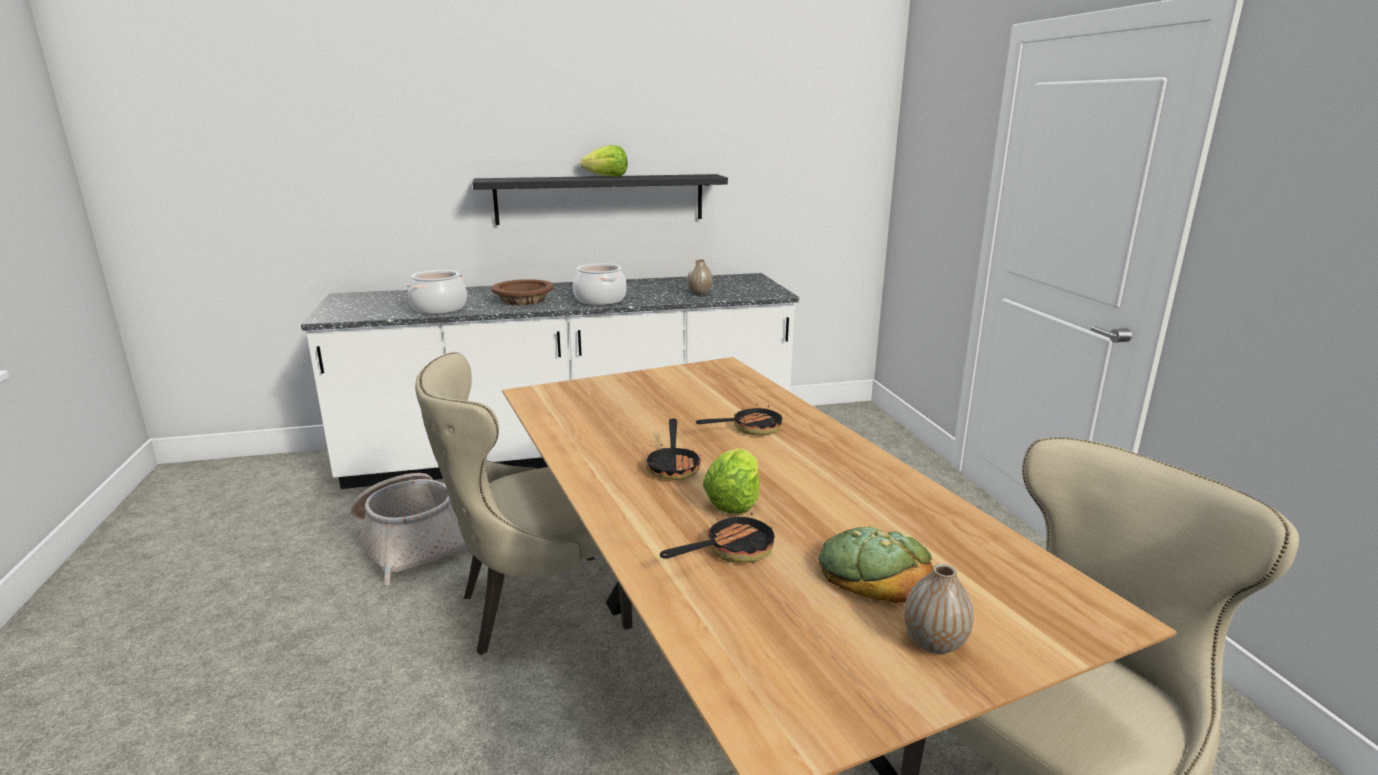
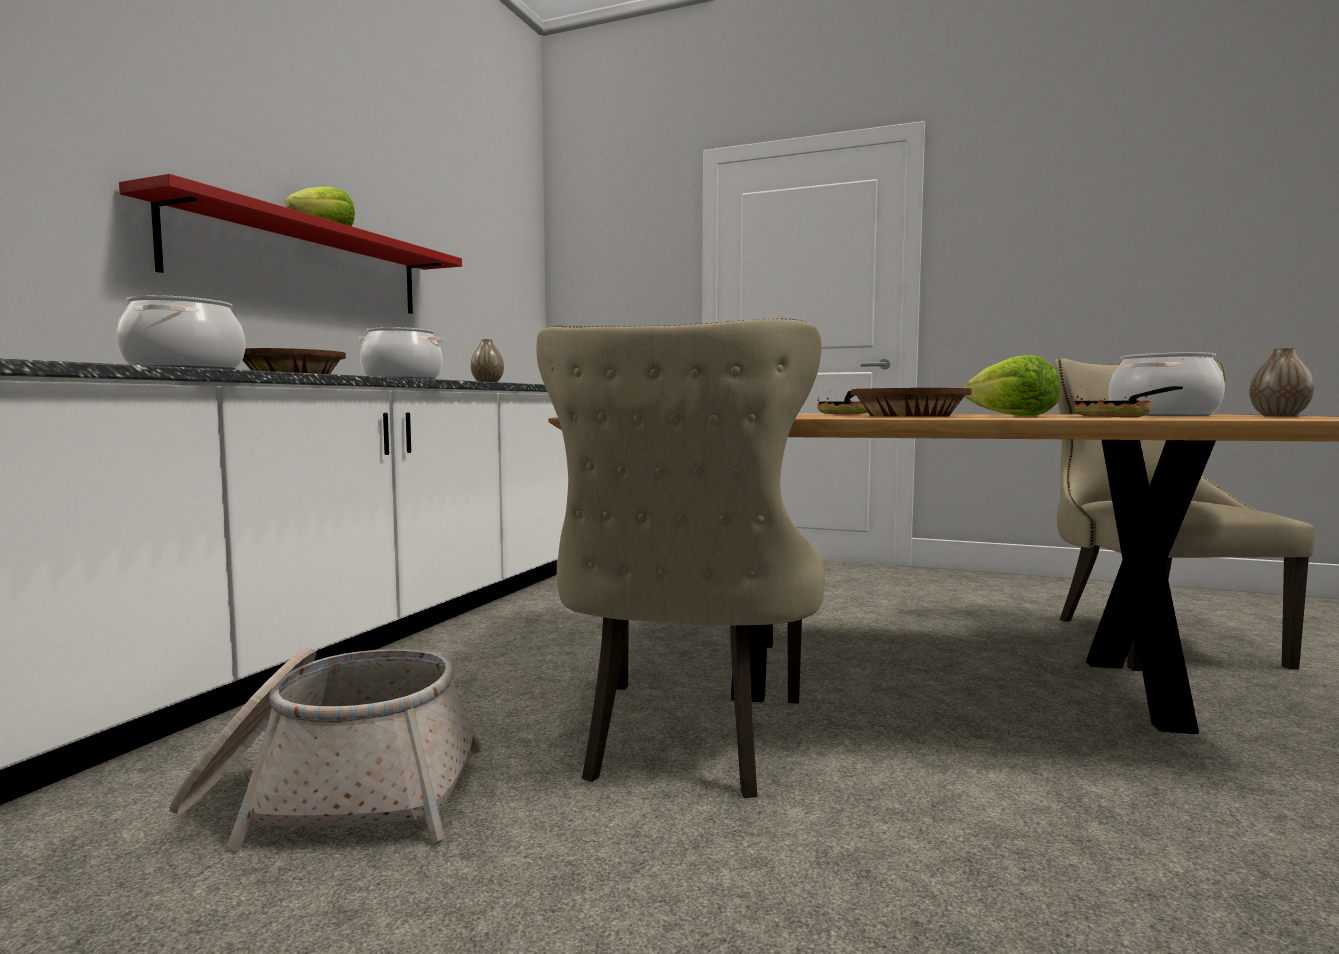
camera: 55 degrees left, 15 degrees down
(600, 199) = (305, 263): black shelf -> red shelf
(673, 466) = (908, 416): frying pan -> brown bowl
(875, 571) = (1163, 415): bread -> cooking pot

